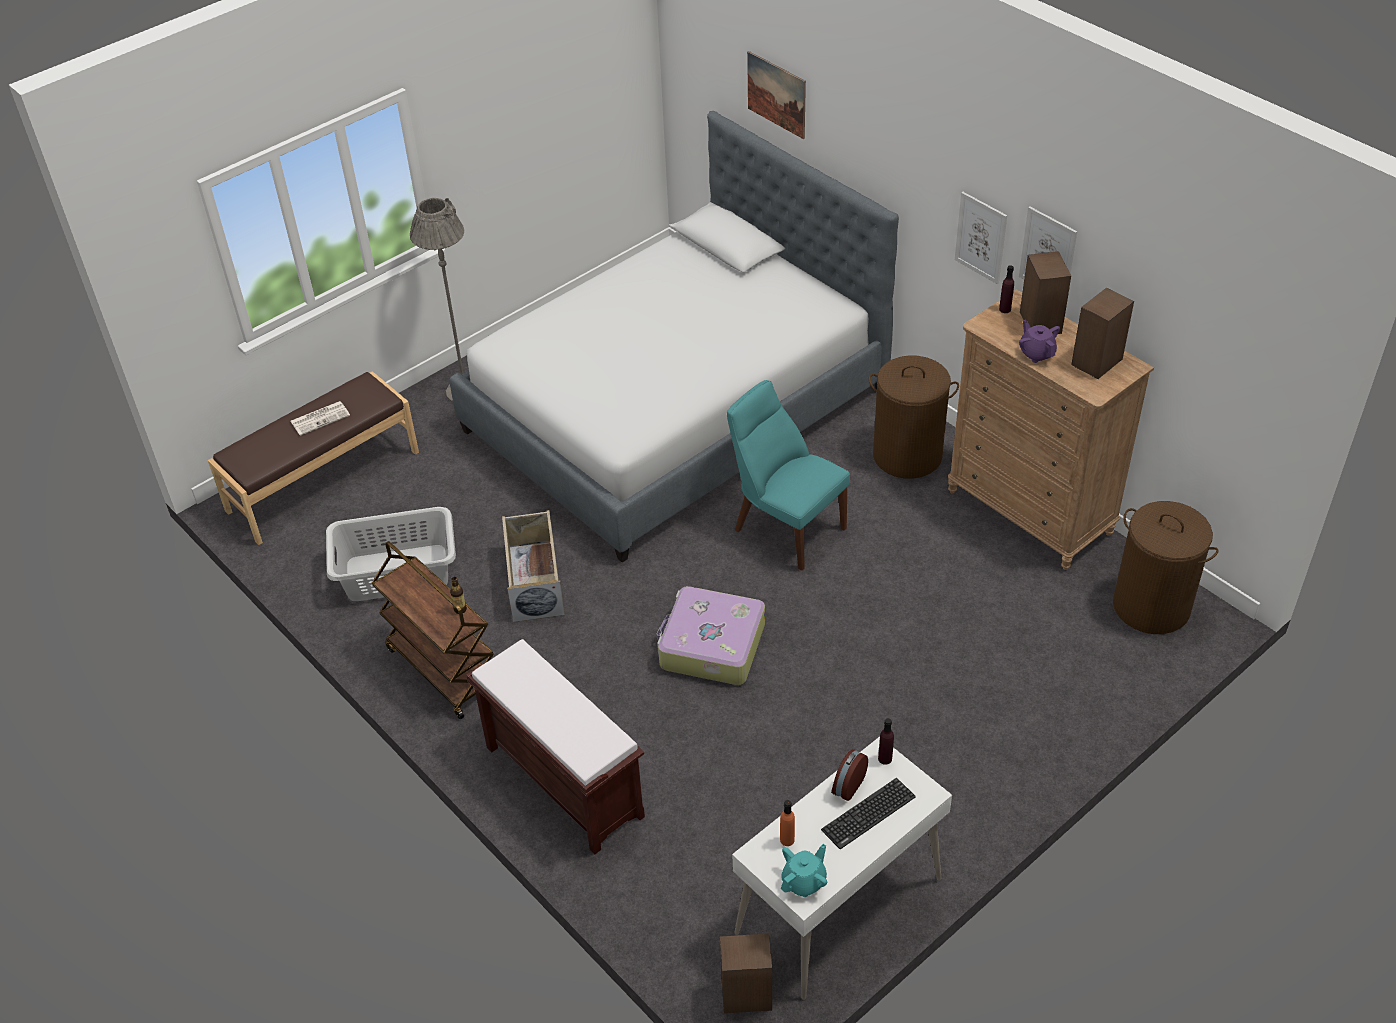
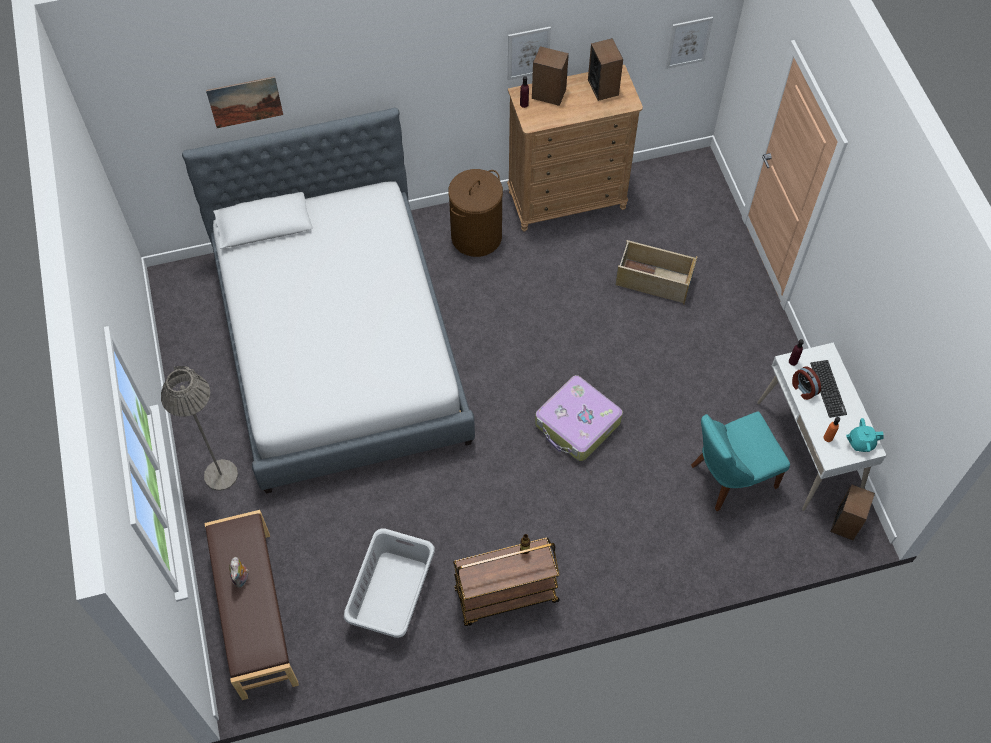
camera: 65 degrees left, 15 degrees up
(320, 418) = (242, 578): newspaper -> plush toy
(534, 580) = (454, 505): beige storage box -> beige storage box (653, 281)
(562, 781) = (643, 559): brown bench -> none
(785, 527) = (498, 334): turquoise chair -> turquoise chair (729, 477)
(804, 881) = (860, 442): turquoise teapot -> turquoise teapot turned 75 degrees counterclockwise
(981, 237) = (469, 77): picture -> picture (688, 42)
(1036, 353) = (576, 111): purple teapot -> none
(1151, 606) = (675, 185): brown laundry basket -> none

